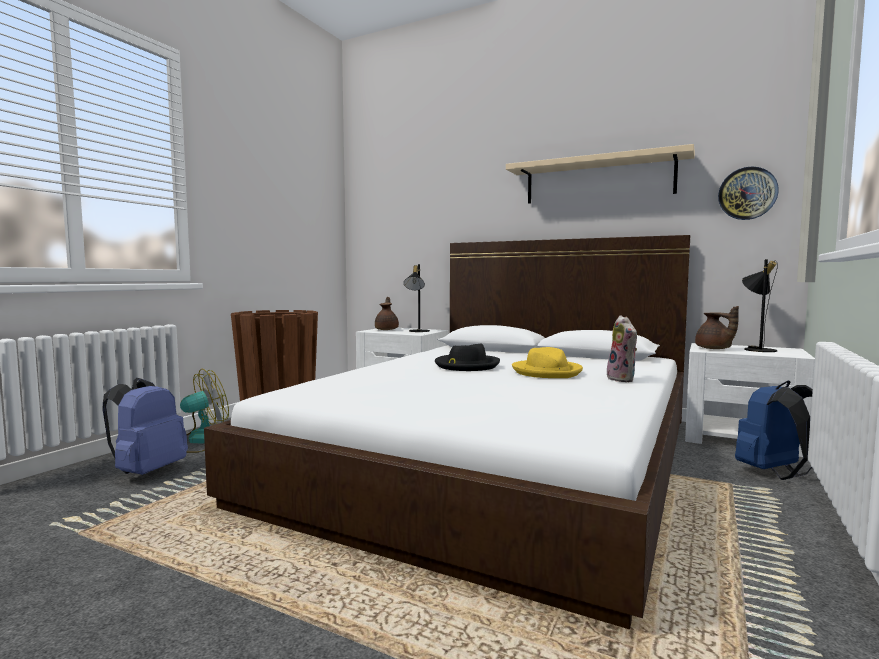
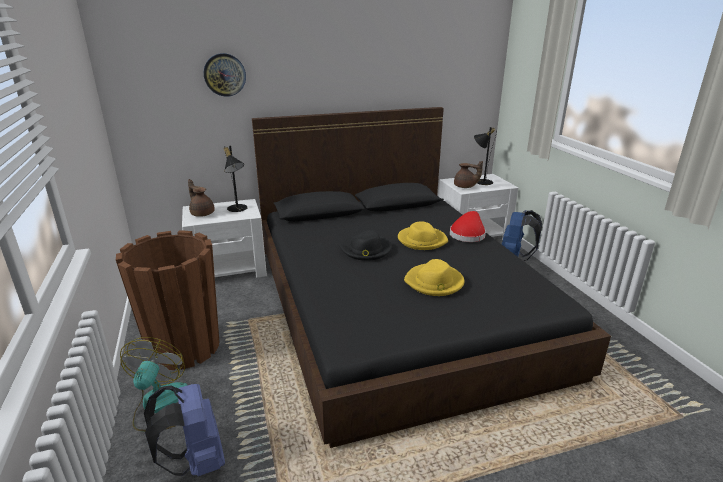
camera: 45 degrees left, 20 degrees up
(469, 390) = (434, 282): none -> yellow hat
(500, 455) = (396, 303): white bed -> black bed
(598, 180) = (379, 61): beige shelf -> none
(623, 379) = (467, 234): plush toy -> red hat
(747, 193) = (472, 77): wall clock -> wall clock (224, 75)

